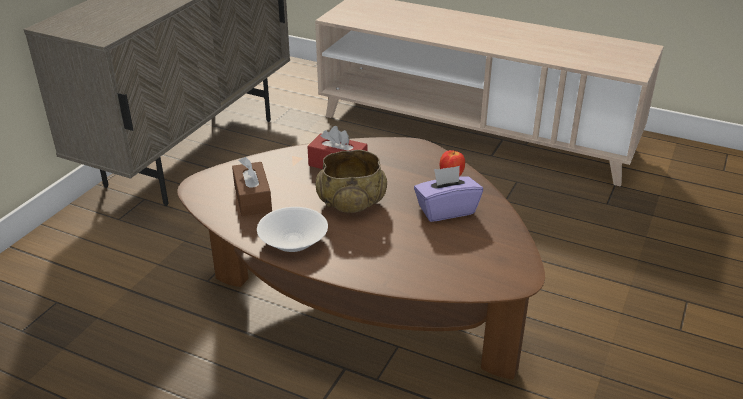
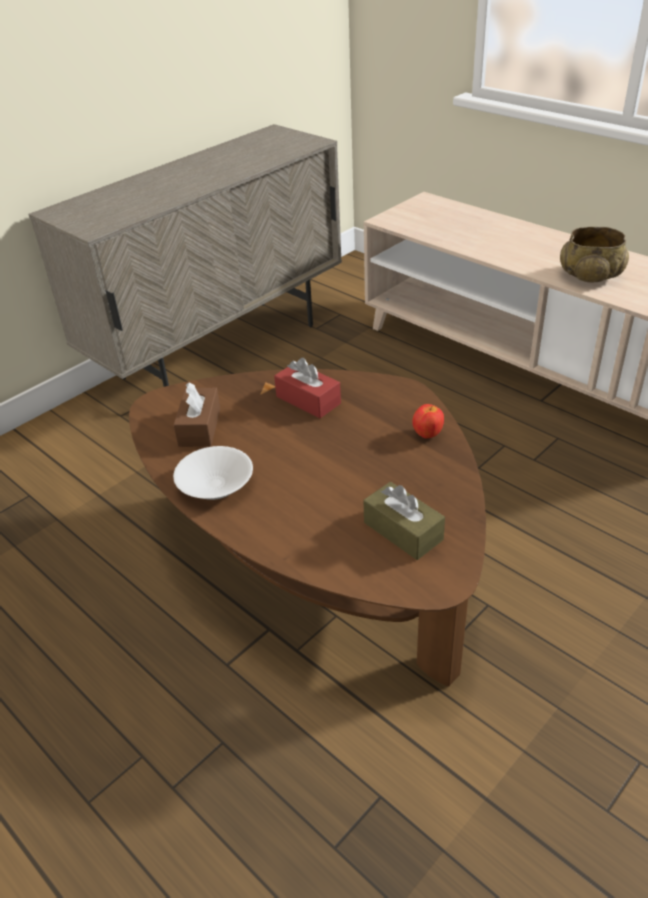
camera: 20 degrees right, 5 degrees up
(351, 203) = (299, 449): beige bowl -> beige bowl (590, 276)
(446, 210) = (400, 477): purple tissue box -> none
(469, 248) = (403, 531): none -> brown tissue box

